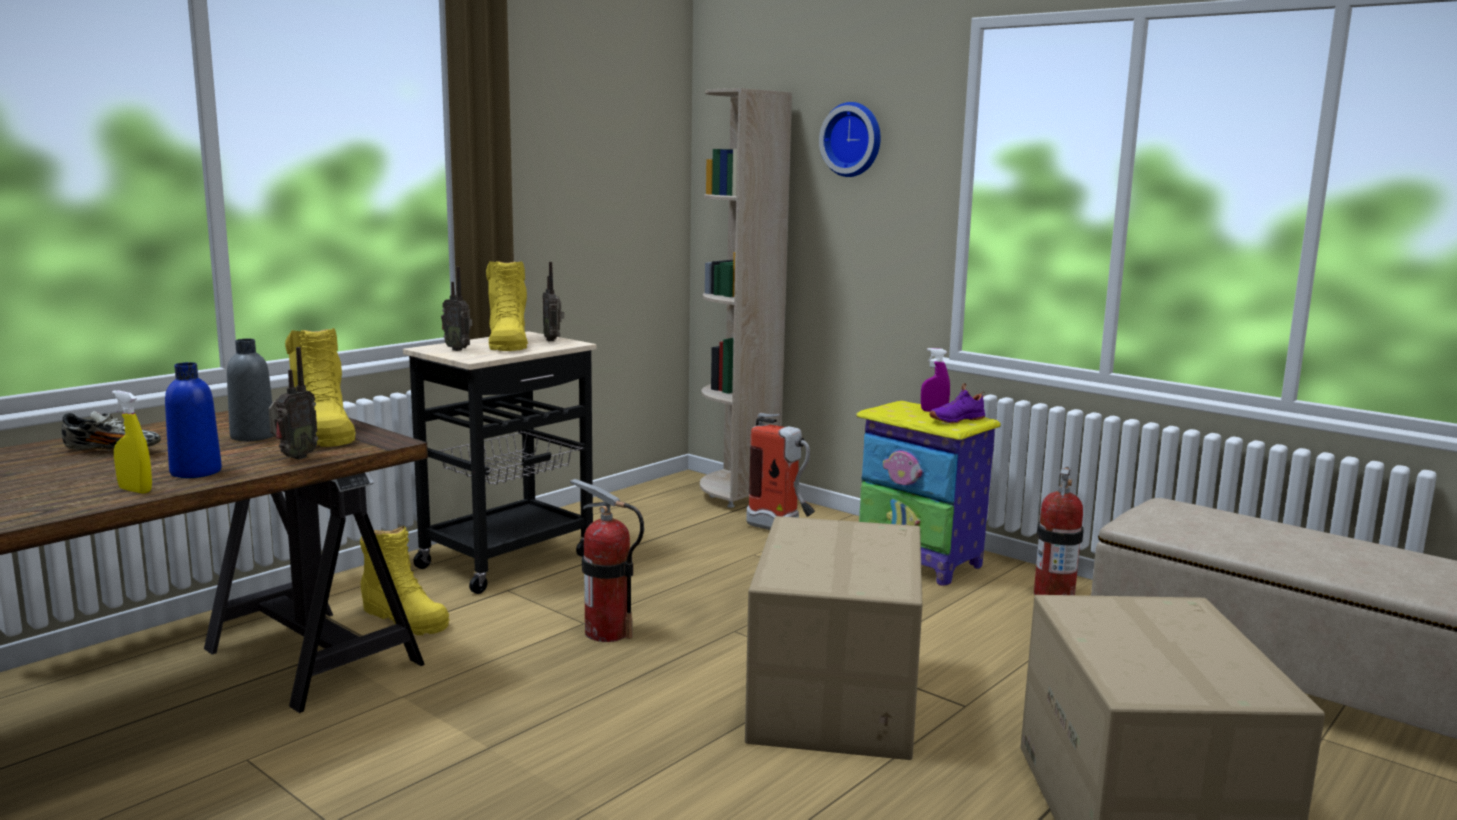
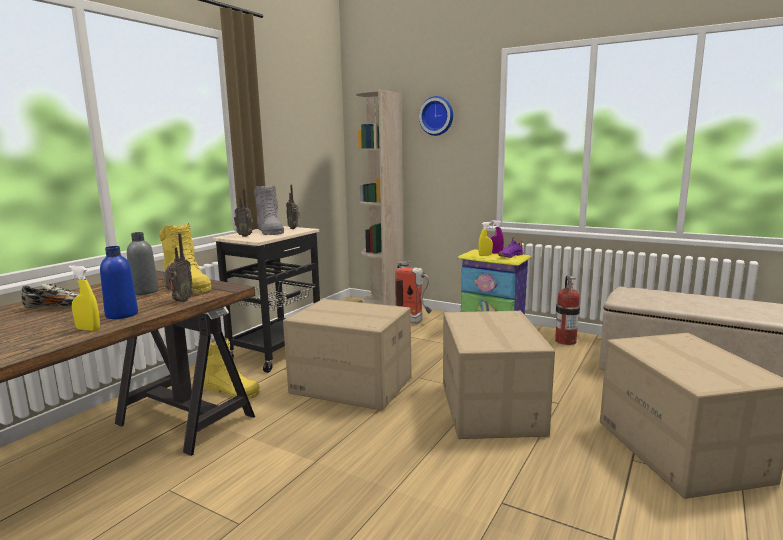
camera: 10 degrees left, 0 degrees up
(507, 343) = (270, 231): yellow boot -> grey boot
(607, 632) = (350, 386): fire extinguisher -> cardboard box
(908, 415) = (485, 255): none -> yellow spray bottle

